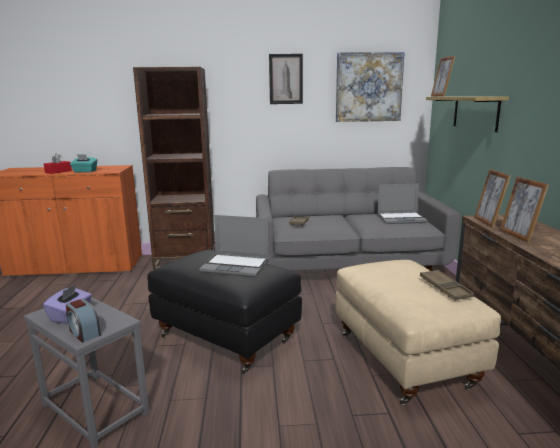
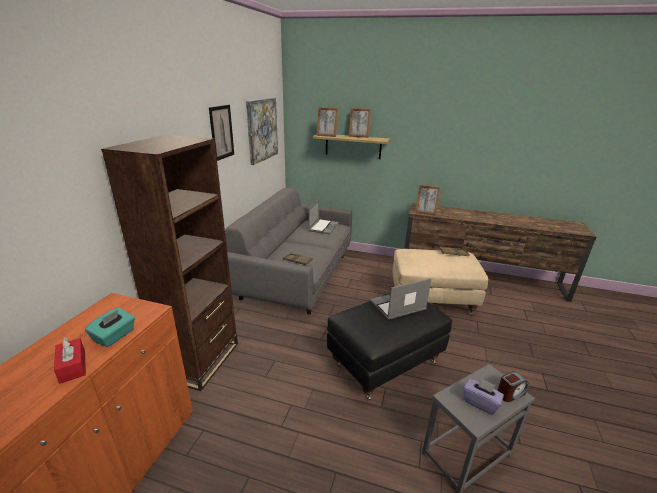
camera: 70 degrees left, 10 degrees up
(236, 266) = (397, 306): laptop -> laptop turned 150 degrees counterclockwise
(518, 235) = (450, 215): picture frame -> picture frame (358, 136)

